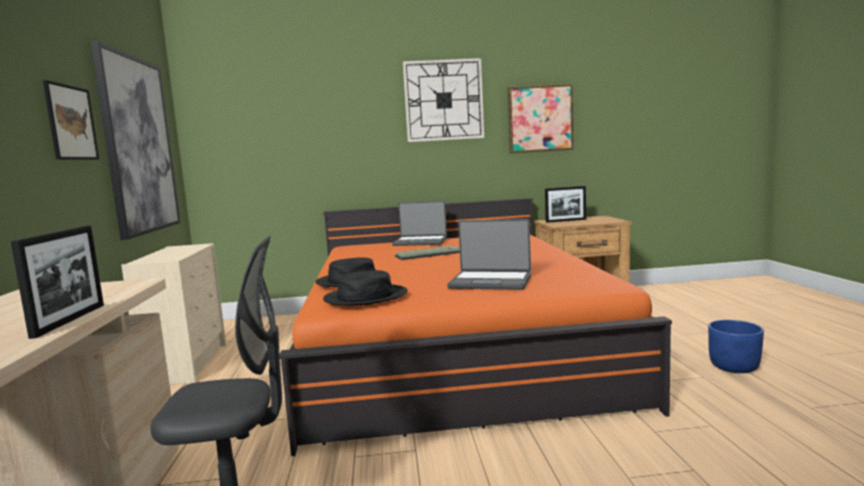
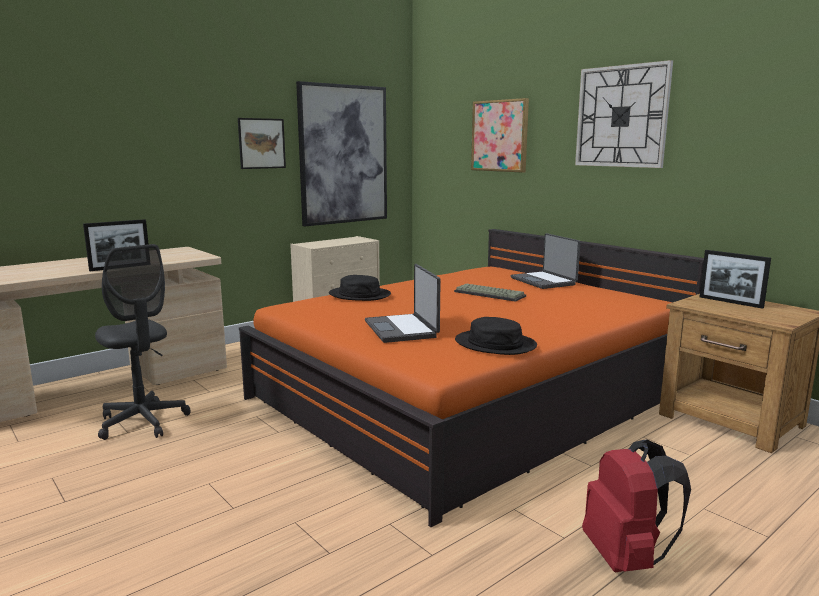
camera: 55 degrees right, 5 degrees up
(366, 297) = (313, 308): black hat -> black hat (495, 344)
(540, 119) = (746, 147): picture -> picture (500, 136)
(734, 367) = (627, 558): blue planter -> red backpack

